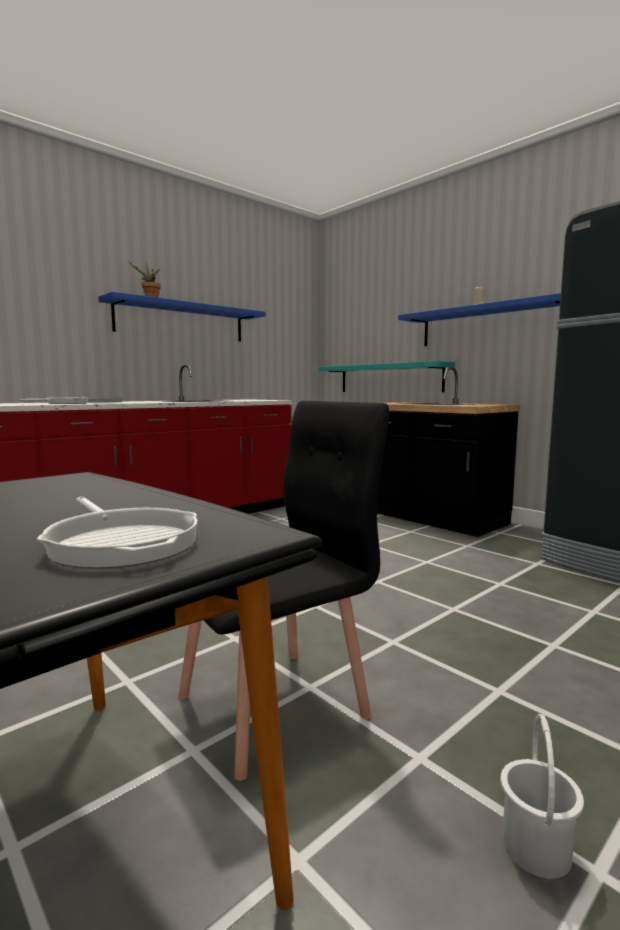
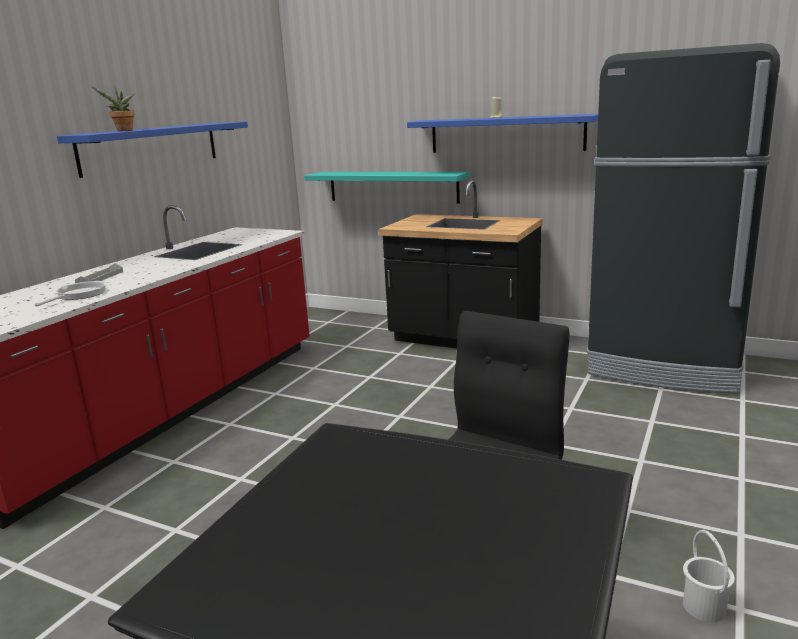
camera: 20 degrees left, 10 degrees up
(121, 542) = (540, 511): frying pan -> none

